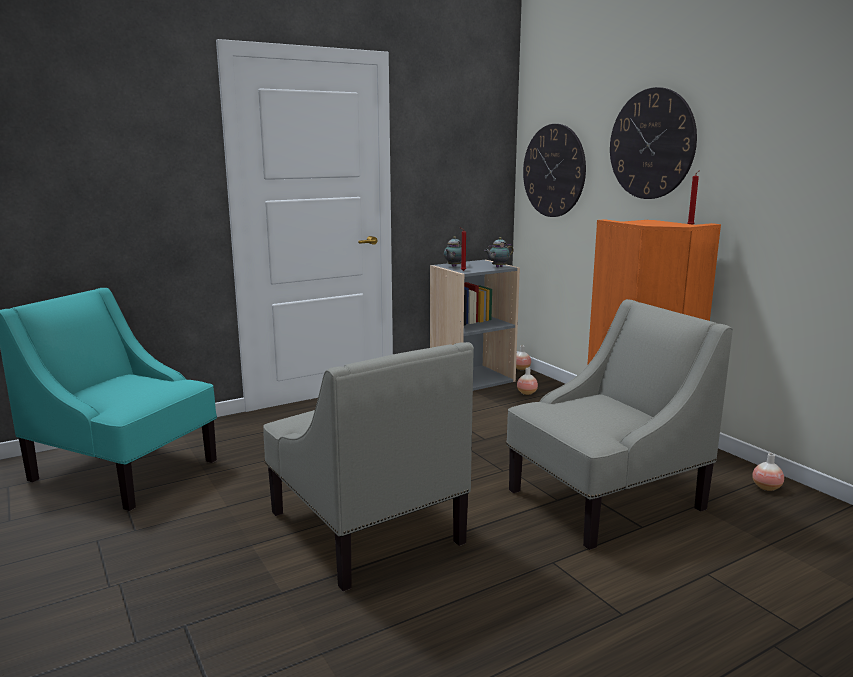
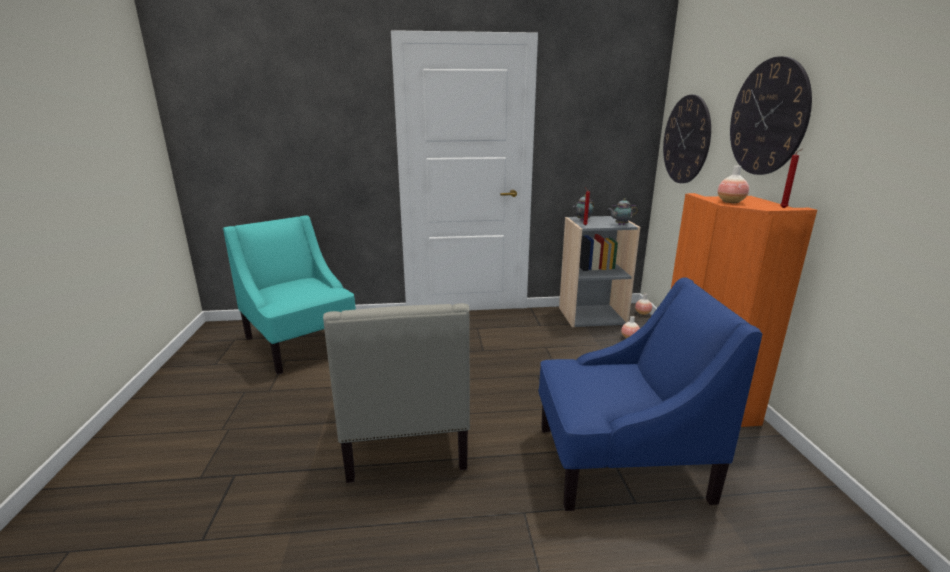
camera: 25 degrees right, 5 degrees up
(604, 501) = (619, 464): grey armchair -> blue armchair
(766, 487) = (809, 499): vase -> vase (730, 202)

